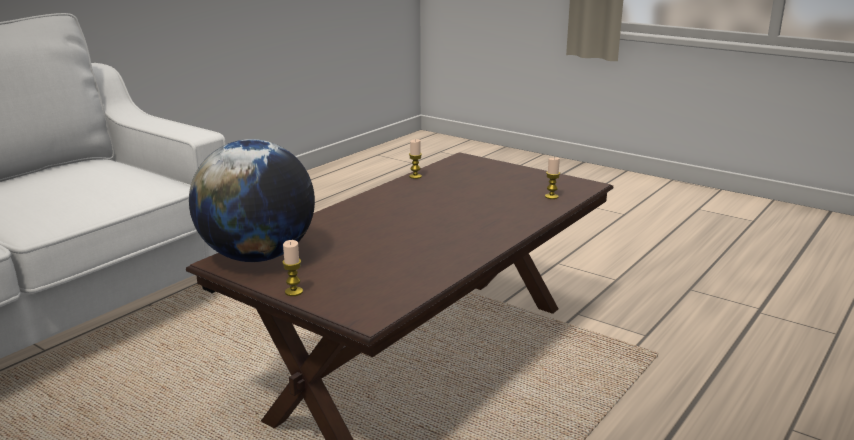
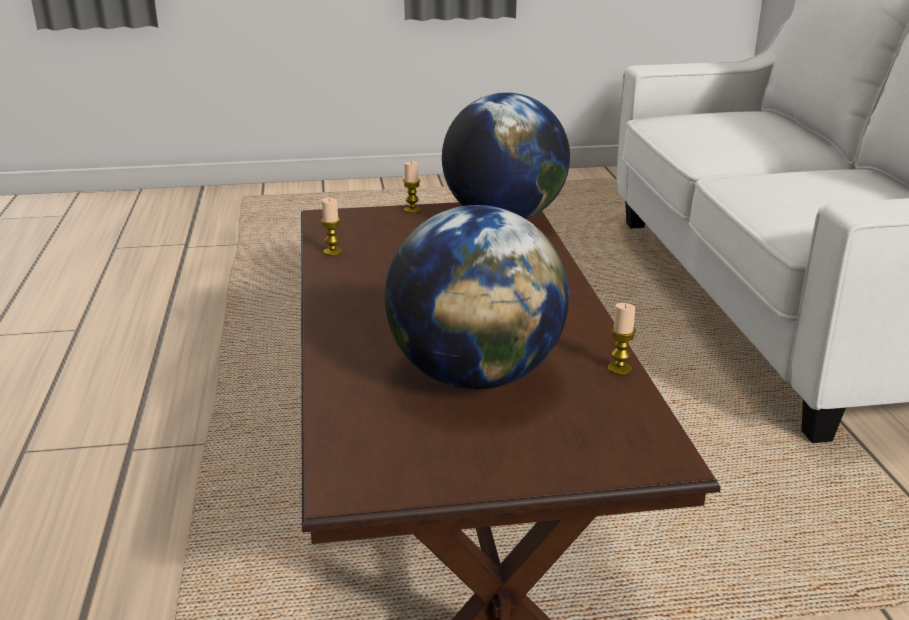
camera: 135 degrees right, 5 degrees up
(477, 193) = (475, 375): none -> globe
(551, 196) = (364, 420): candle -> candle (332, 252)

